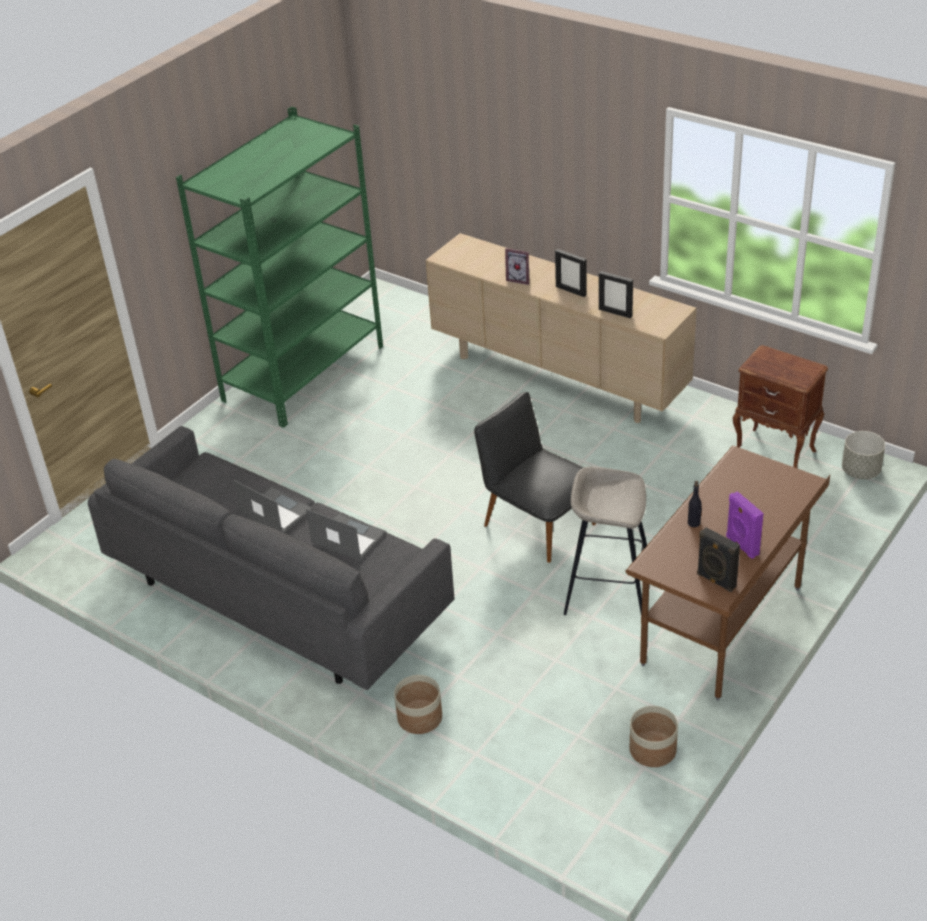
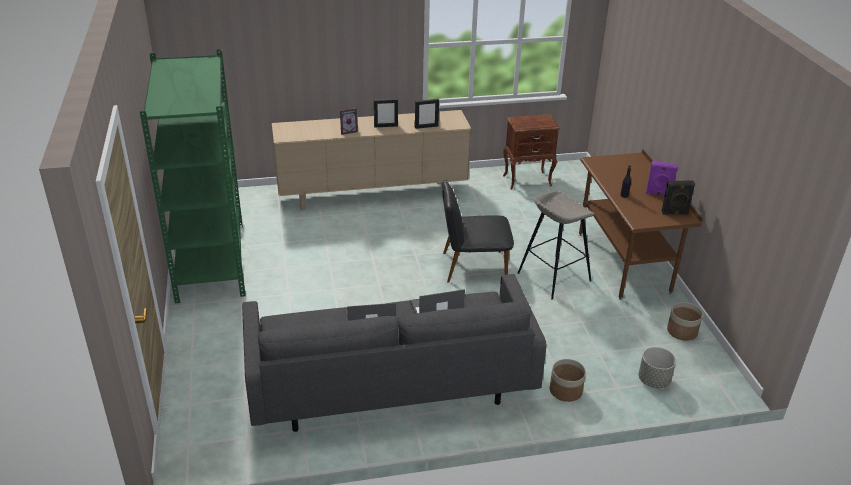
camera: 50 degrees left, 5 degrees down
(860, 471) = (573, 171): grey planter -> grey planter (653, 380)

